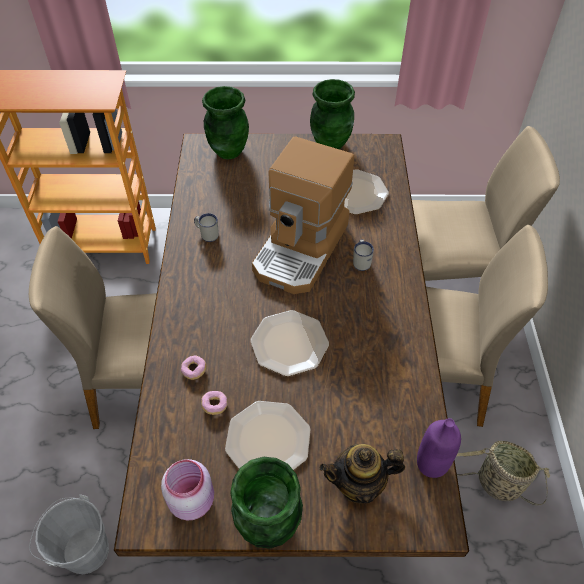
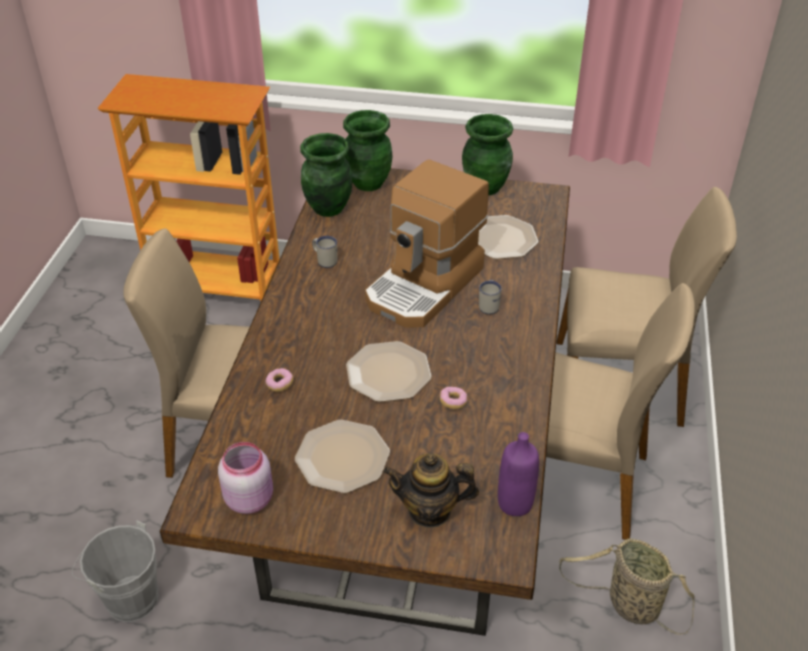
camera: 10 degrees right, 10 degrees down
(215, 405) = (294, 419): donut -> donut (453, 402)
(268, 525) = (323, 532): green vase -> green vase (328, 208)

